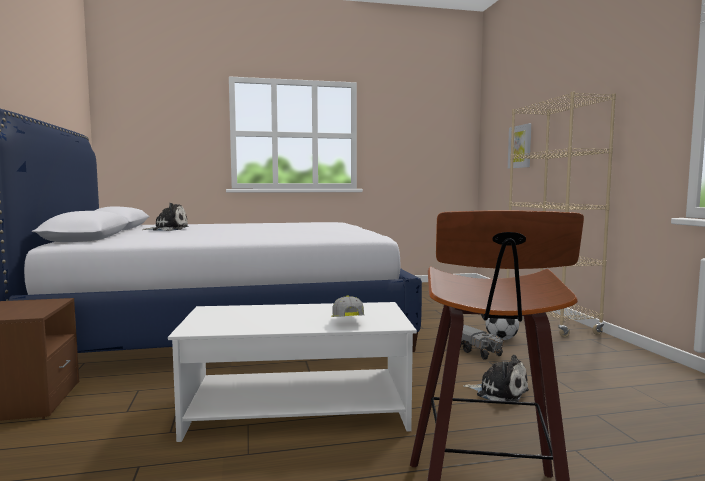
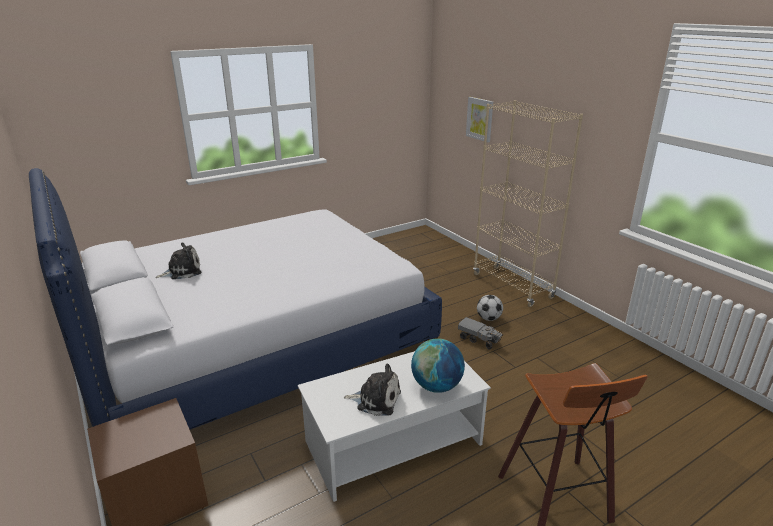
camera: 20 degrees left, 20 degrees up
(346, 322) = (436, 386): cap -> globe
(499, 392) = (516, 388): plush toy -> plush toy (376, 399)

